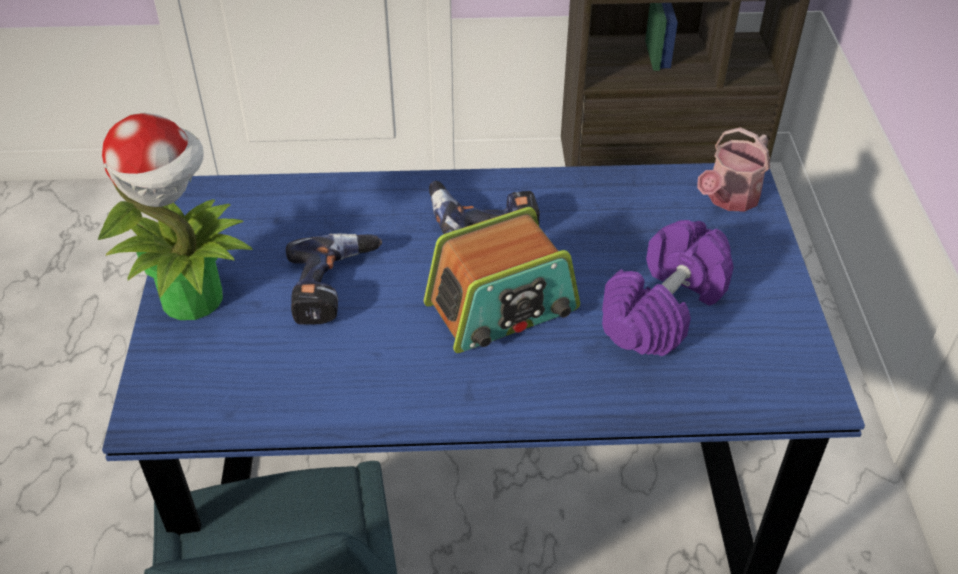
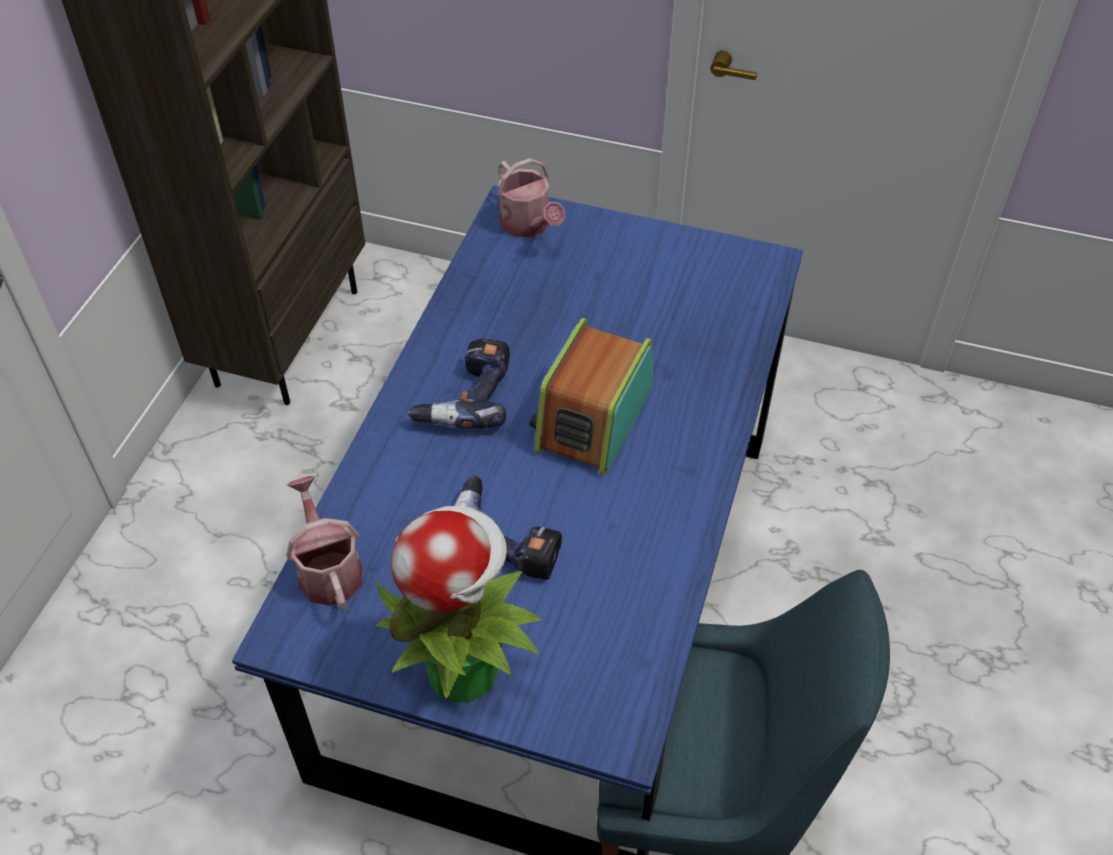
camera: 70 degrees left, 5 degrees up
(268, 196) = (328, 569): none -> watering can
(502, 308) = (593, 417): radio -> radio turned 150 degrees counterclockwise
(663, 308) = (641, 313): purple dumbbell -> none

